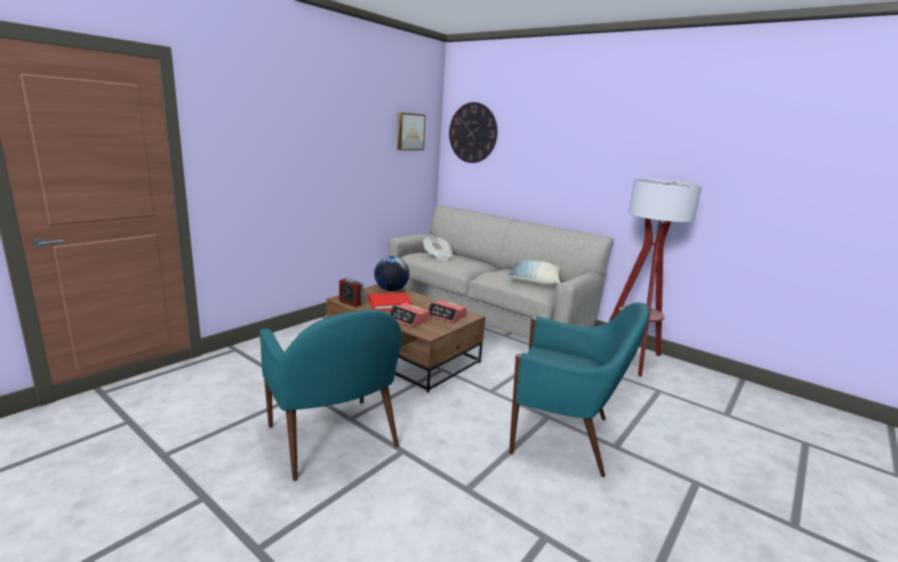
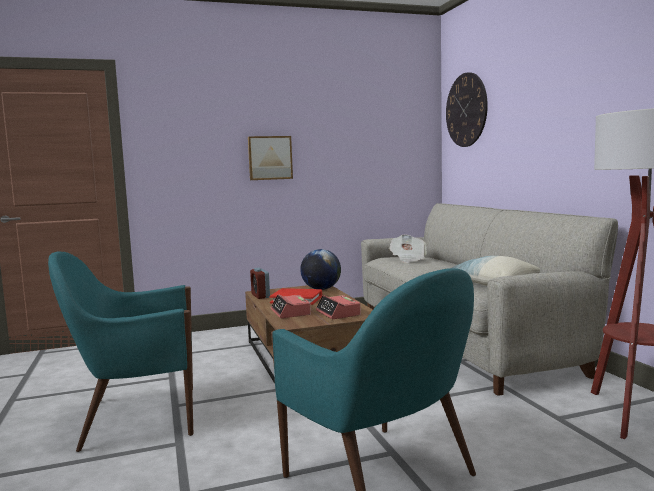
camera: 35 degrees right, 10 degrees down
(333, 438) = (137, 417): turquoise armchair -> turquoise armchair turned 75 degrees clockwise
(410, 131) = (390, 119): picture -> picture (270, 158)

